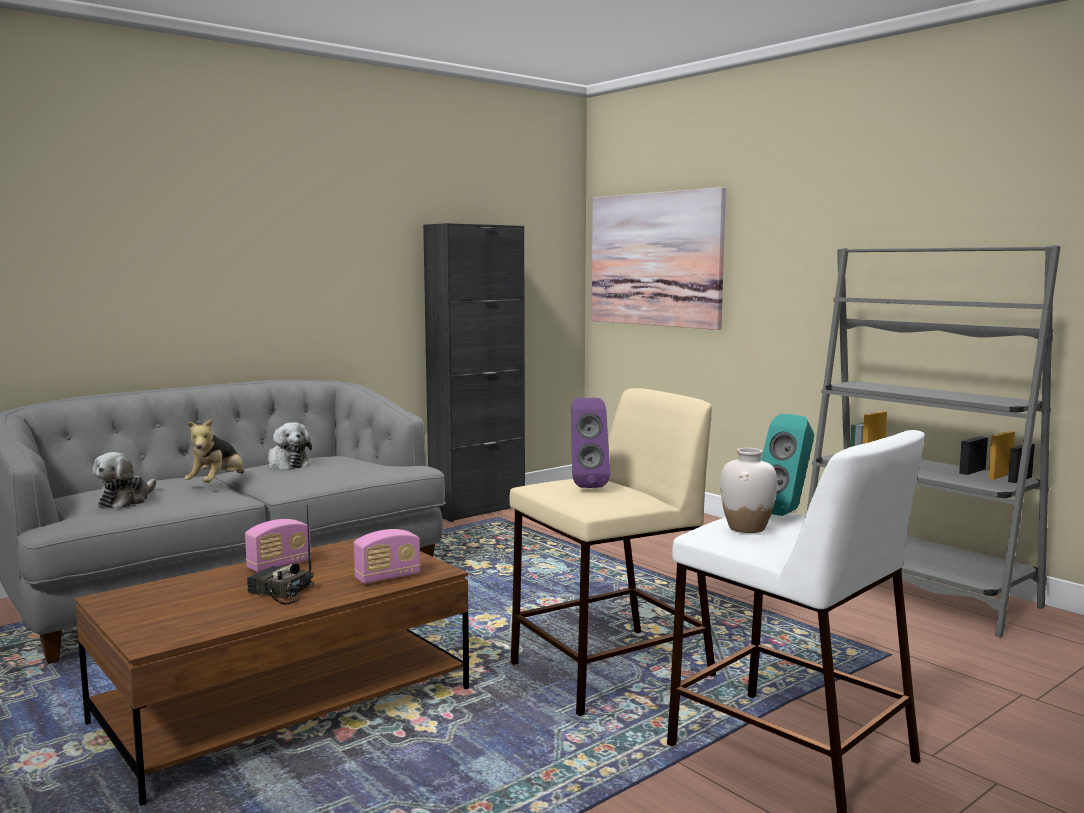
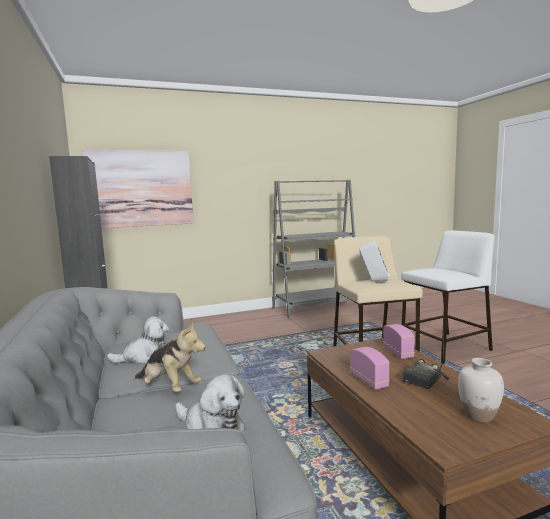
camera: 70 degrees left, 0 degrees up
(587, 485) = (374, 281): purple speaker -> white speaker
(747, 528) = (445, 272): white vase -> white vase (478, 415)
(786, 513) = (423, 268): turquoise speaker -> none

